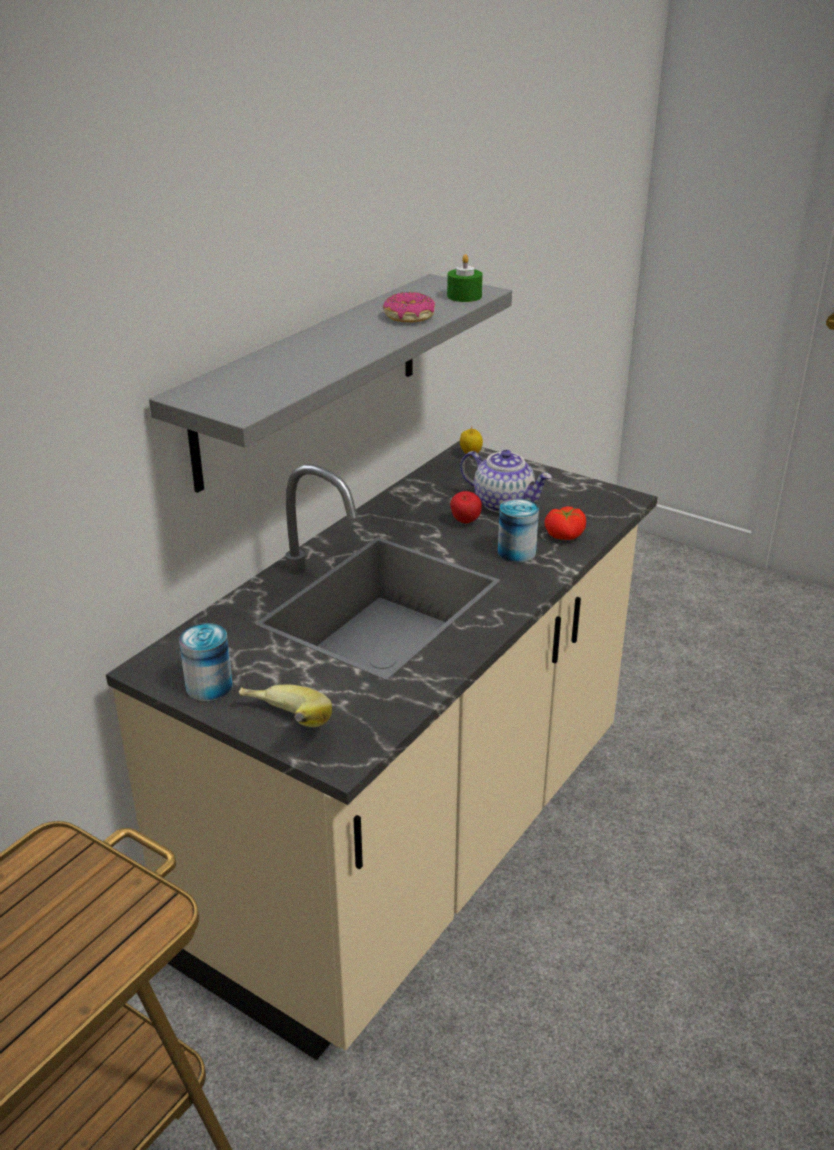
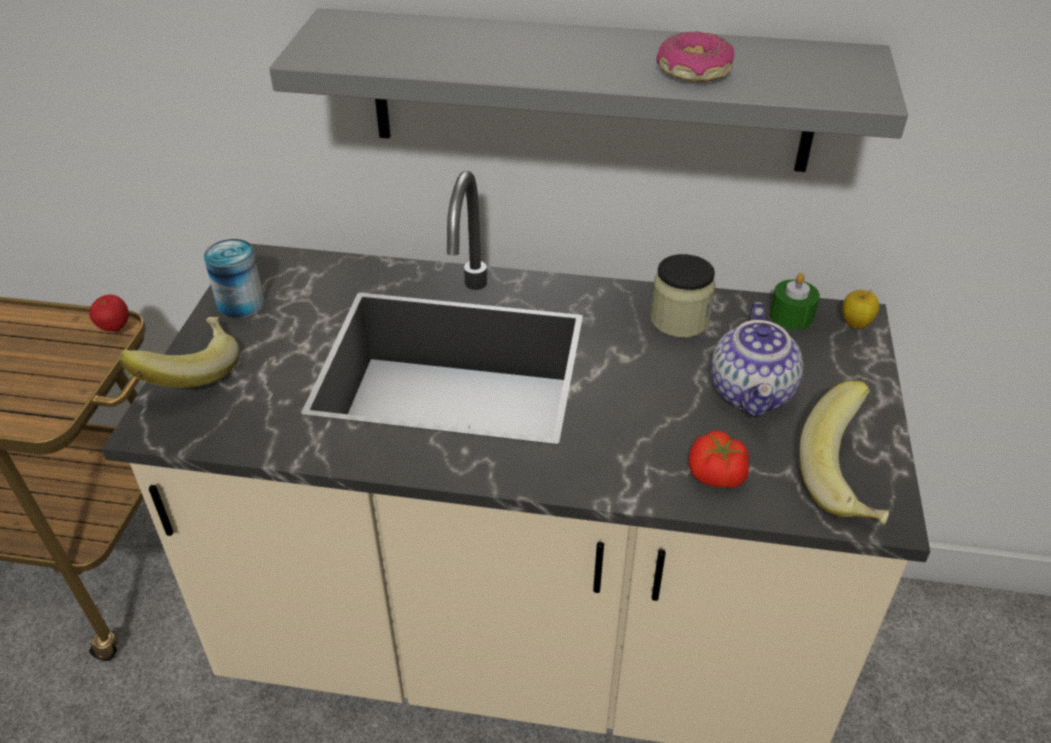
camera: 65 degrees right, 10 degrees up
(415, 505) = (679, 320): none -> jar
(464, 296) = (825, 86): green candle -> green candle (791, 315)
(465, 522) = (673, 373): apple -> apple (114, 328)
(516, 552) = (635, 439): can -> none
(595, 499) = (848, 480): none -> banana

